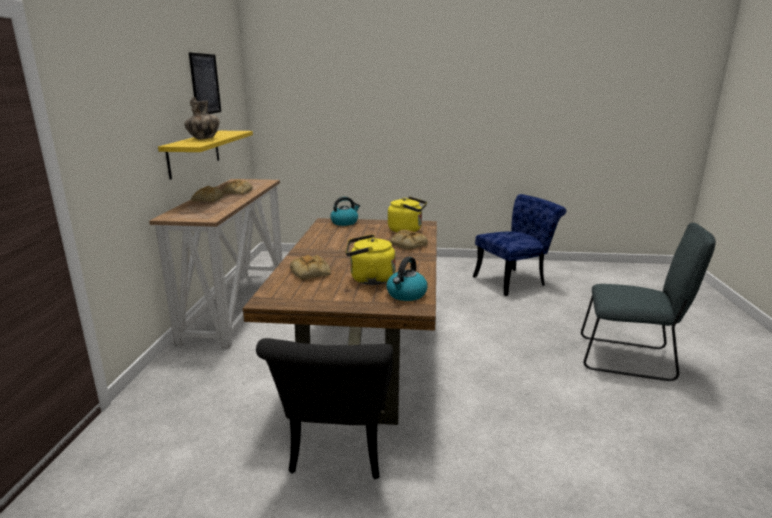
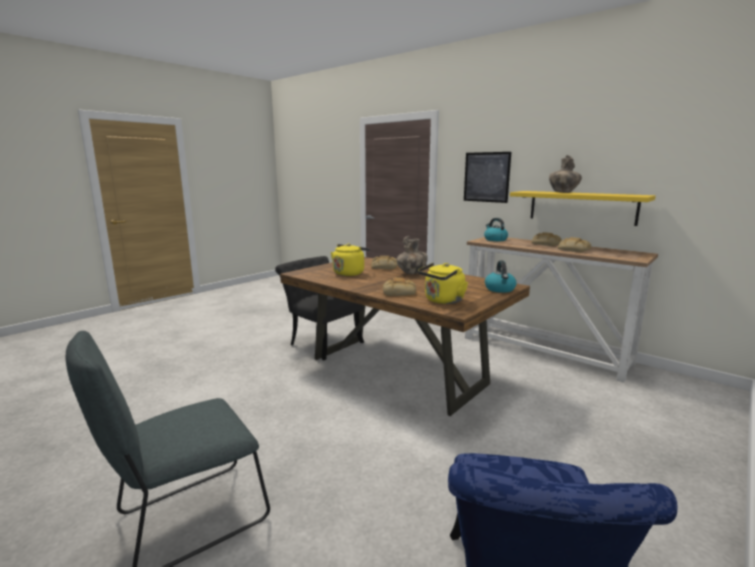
camera: 125 degrees right, 5 degrees down
(205, 84) = (637, 143): picture -> picture (486, 177)
(326, 255) = (412, 273): none -> vase
(406, 294) = (313, 274): kettle -> kettle (495, 239)

